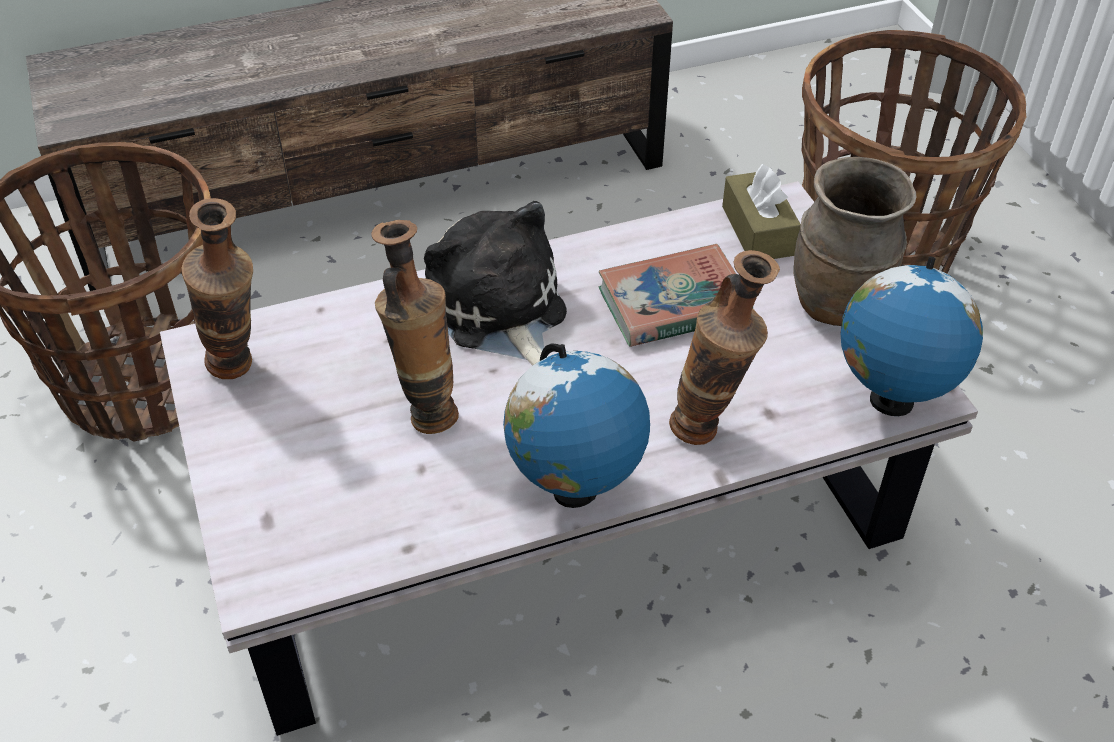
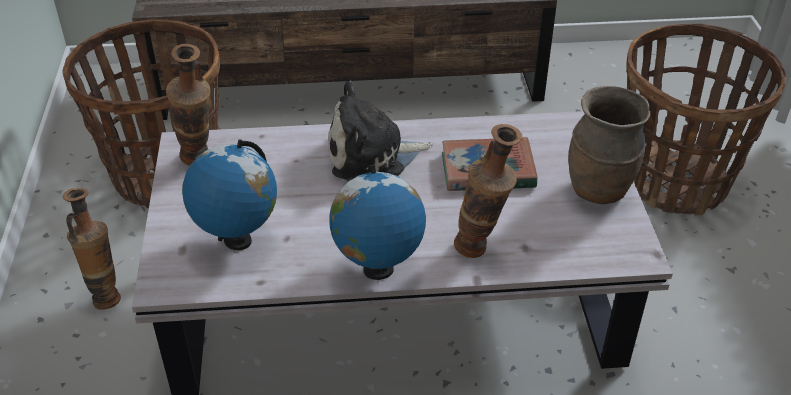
camera: 15 degrees right, 5 degrees down
(425, 410) = (303, 205): vase -> vase (106, 295)
(499, 311) = (372, 155): plush toy -> plush toy turned 90 degrees counterclockwise
(758, 230) = (563, 136): brown tissue box -> none
(890, 401) = (612, 256): globe -> globe (237, 240)

